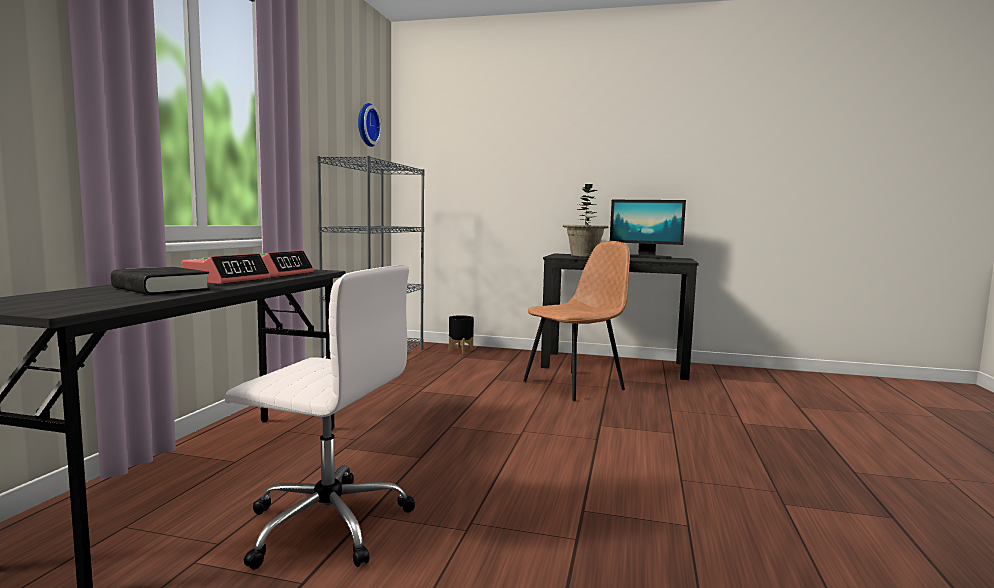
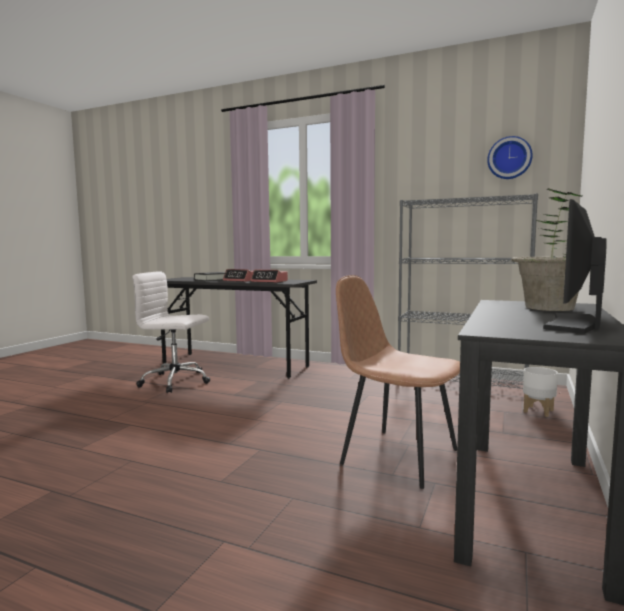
camera: 100 degrees right, 0 degrees up
(326, 523) = (177, 381): white office chair -> white office chair turned 75 degrees clockwise
(461, 350) = (539, 411): black planter -> white planter
(575, 385) = (397, 456): brown chair -> brown chair turned 150 degrees clockwise

